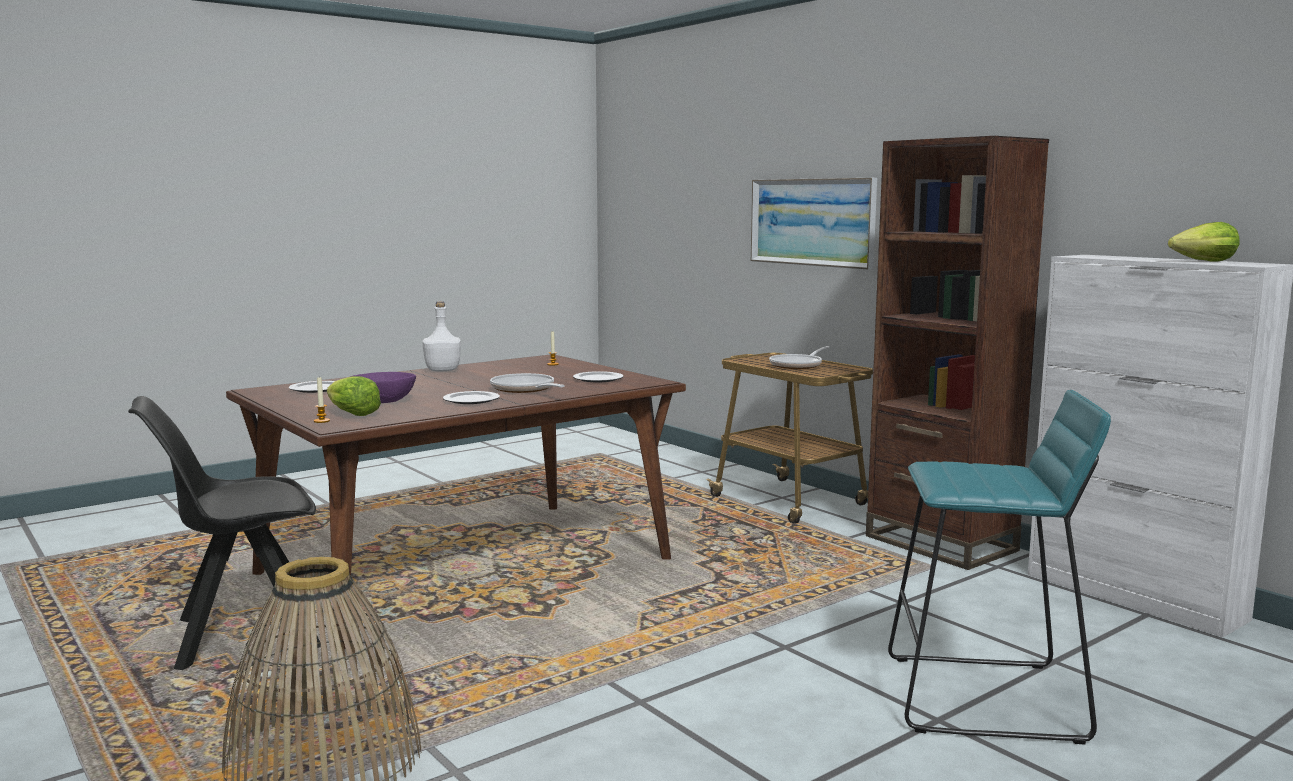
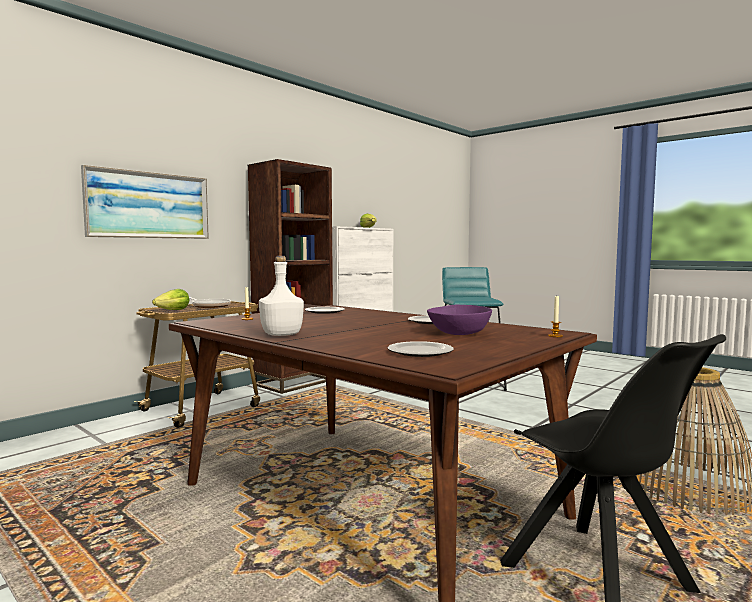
camera: 100 degrees left, 5 degrees down
(351, 414) = (518, 334): lettuce -> lettuce (173, 310)
(525, 389) = (378, 317): frying pan -> none

